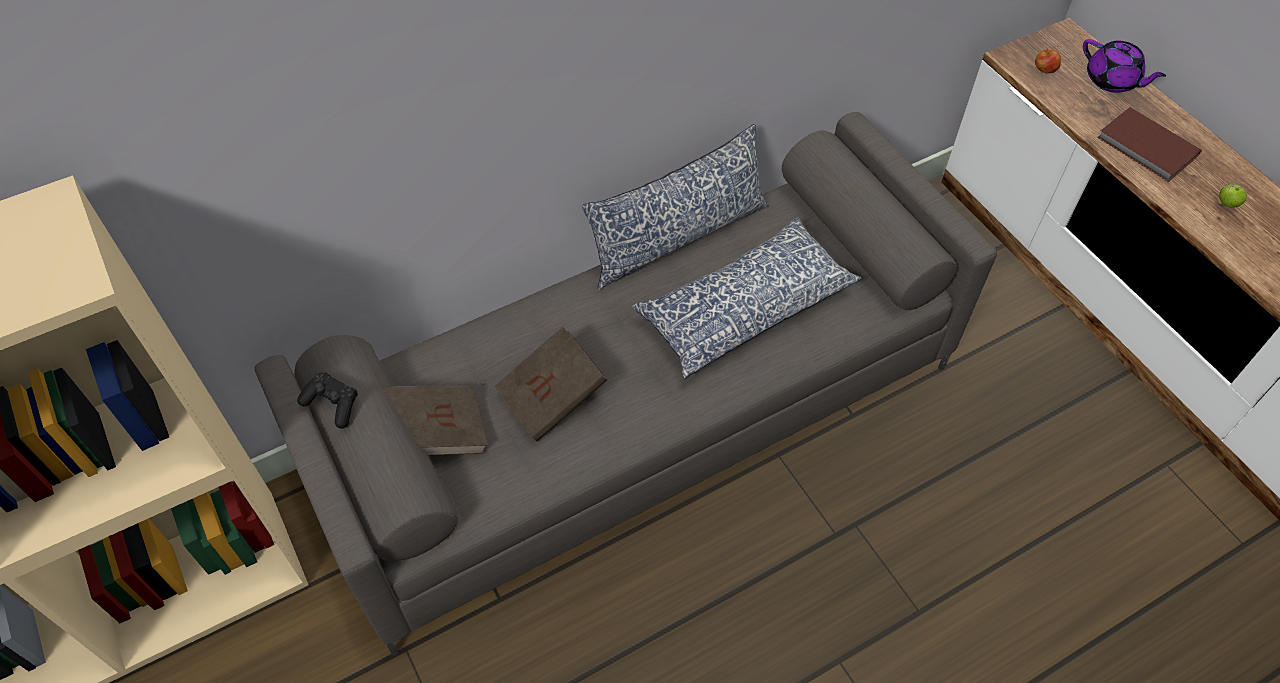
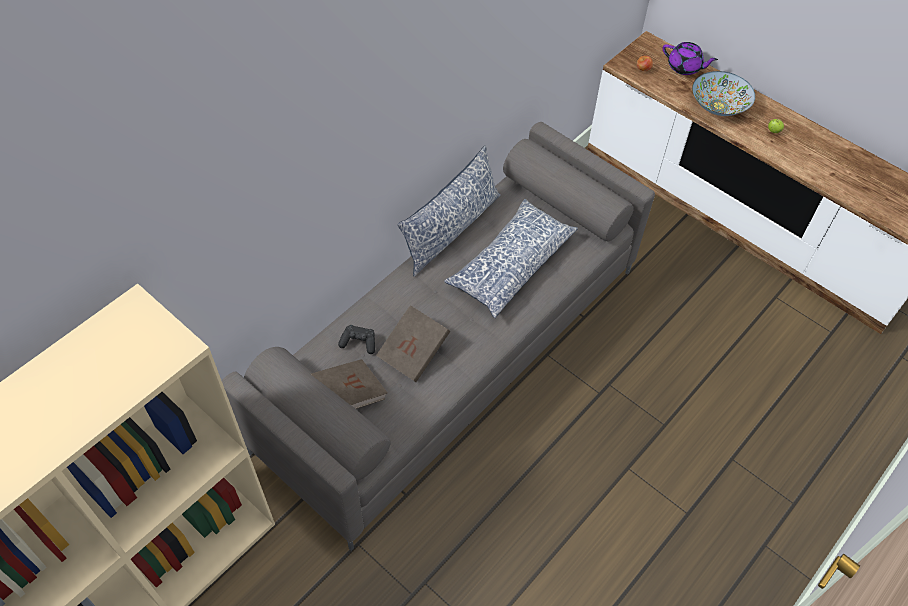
camera: 20 degrees left, 0 degrees up
(333, 404) = (287, 393): black game controller -> black game controller (359, 342)
(1147, 148) = (718, 106): brown book -> bowl

